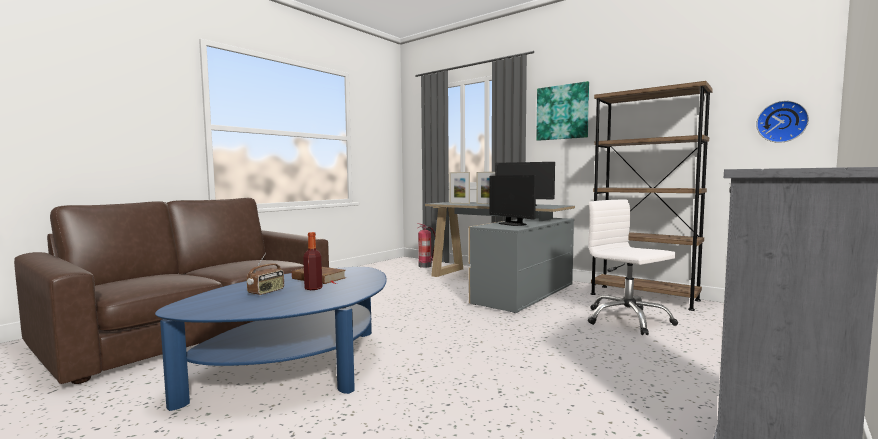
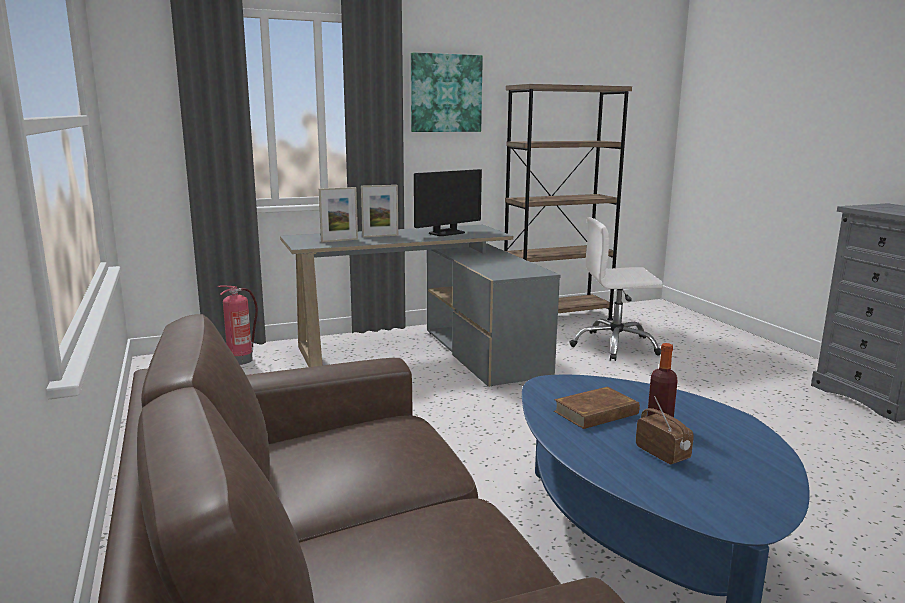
camera: 60 degrees left, 10 degrees up
(512, 224) = (499, 265): monitor -> none
(781, 122) = (646, 128): wall clock -> none

